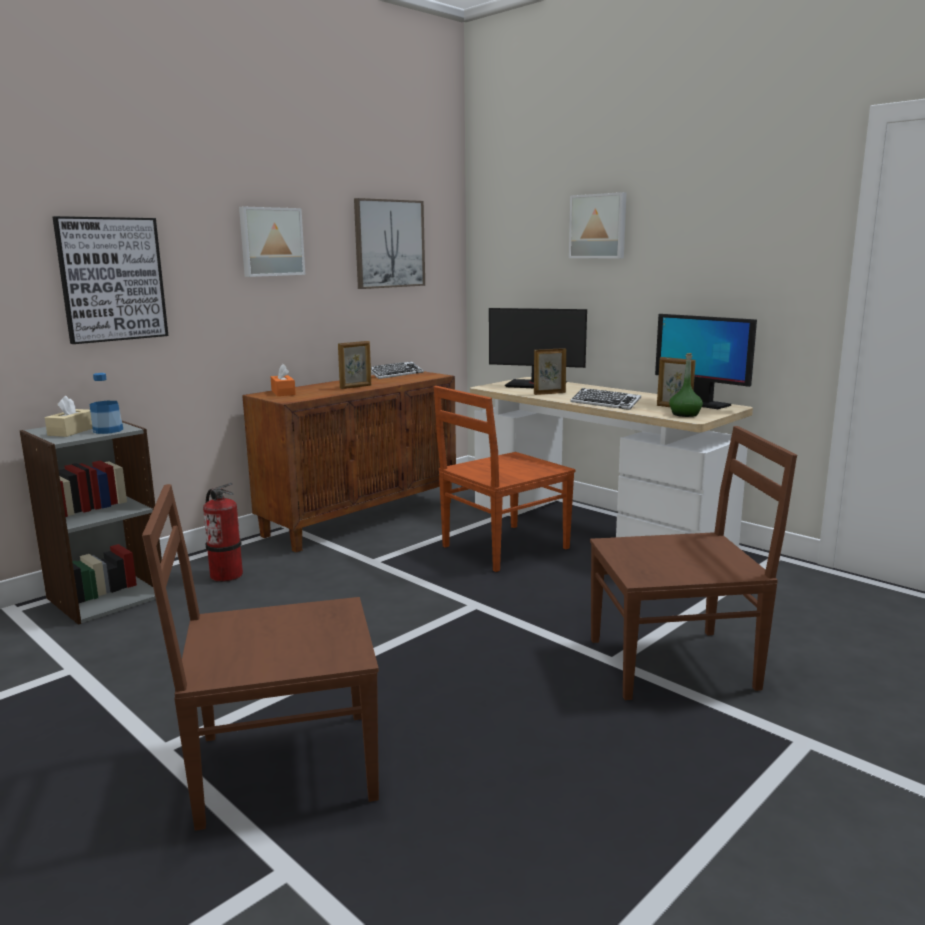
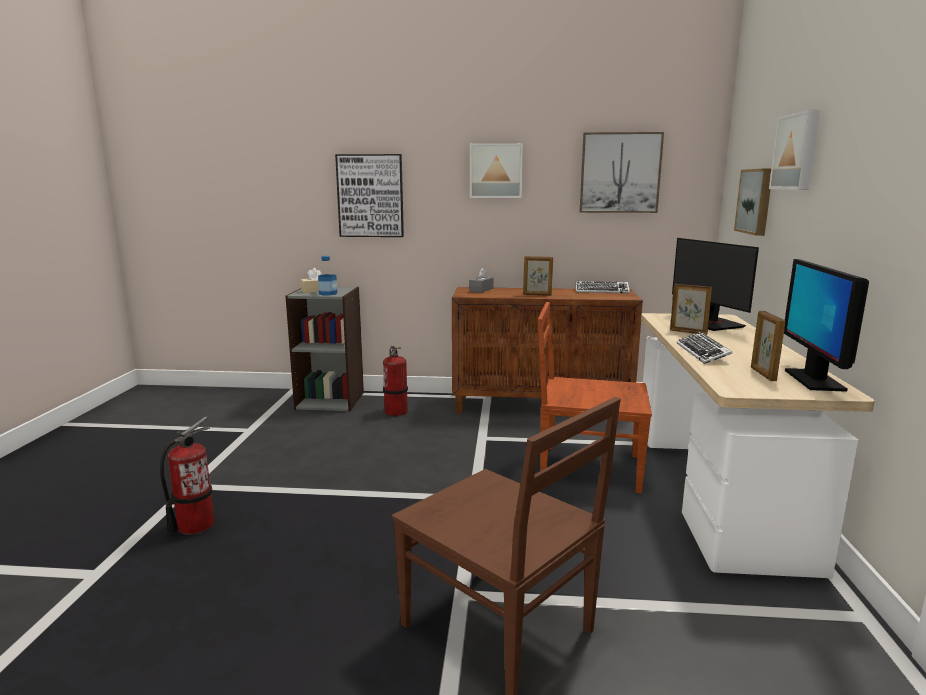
camera: 50 degrees right, 0 degrees up
(280, 767) = (195, 525): brown chair -> fire extinguisher
(283, 392) = (481, 290): orange tissue box -> grey tissue box
(538, 269) = (756, 201): none -> picture
(685, 414) = (744, 383): green bottle -> none

